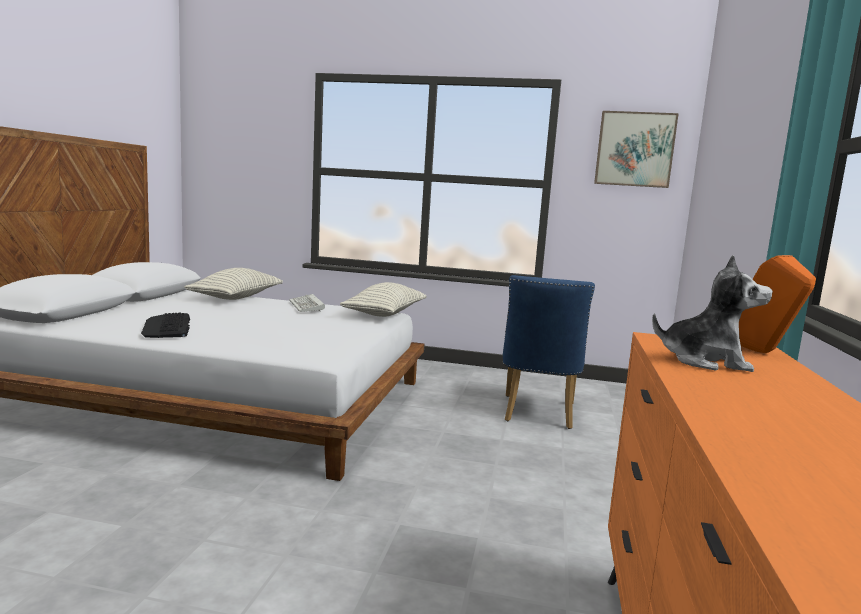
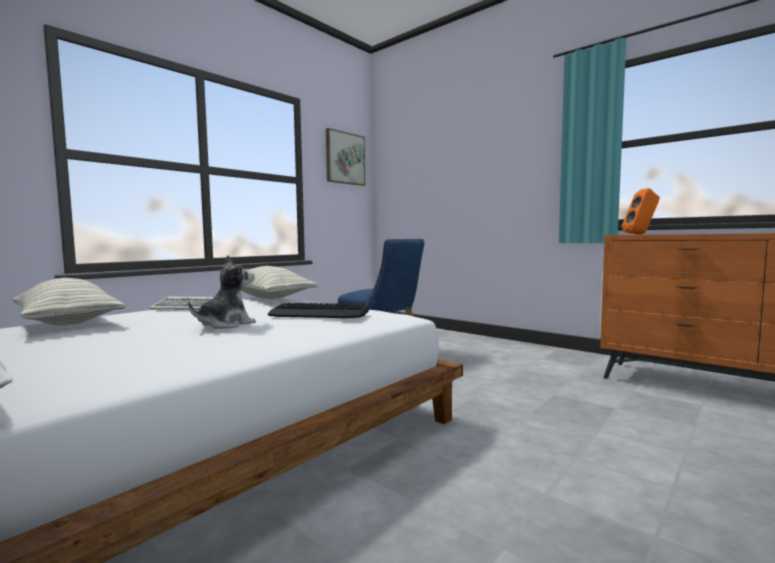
camera: 60 degrees left, 5 degrees down
(167, 327) = (195, 347): keyboard -> keyboard (319, 313)
(705, 361) = (670, 233): plush toy -> plush toy (226, 324)

